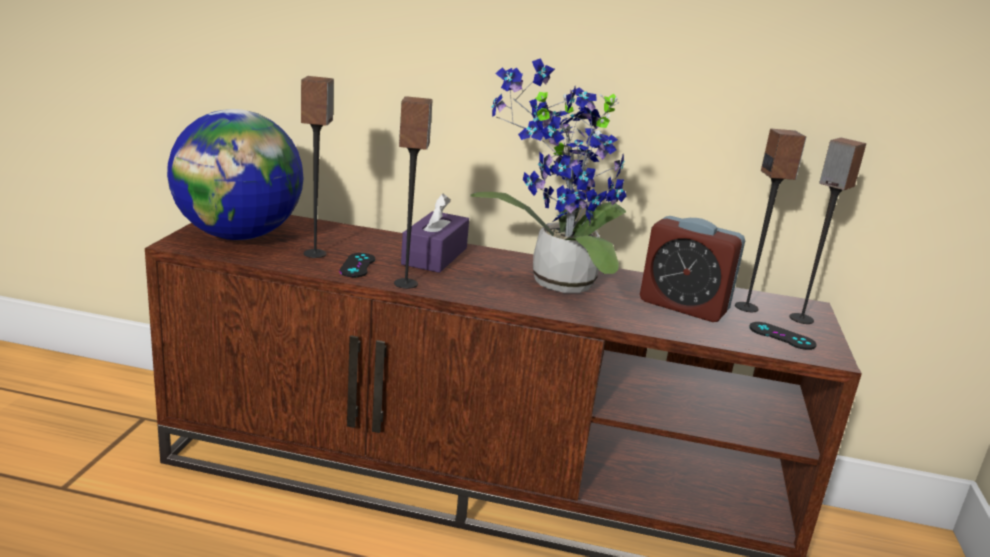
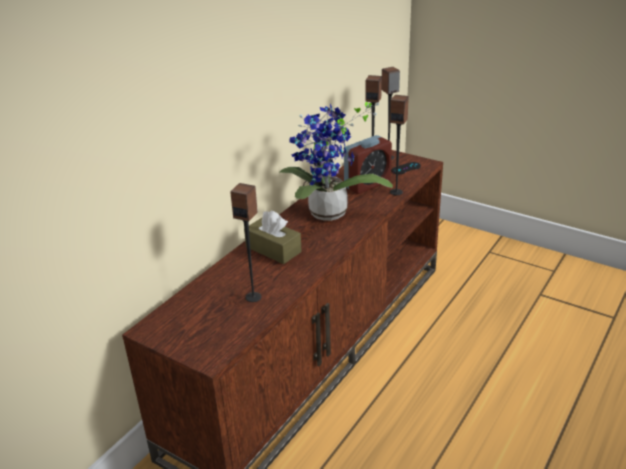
camera: 65 degrees left, 10 degrees up
(239, 236) = (204, 329): globe -> none
(357, 265) = (280, 281): black game controller -> none
(406, 284) = (315, 266): speaker -> speaker (396, 192)
(434, 256) = (273, 249): purple tissue box -> brown tissue box

